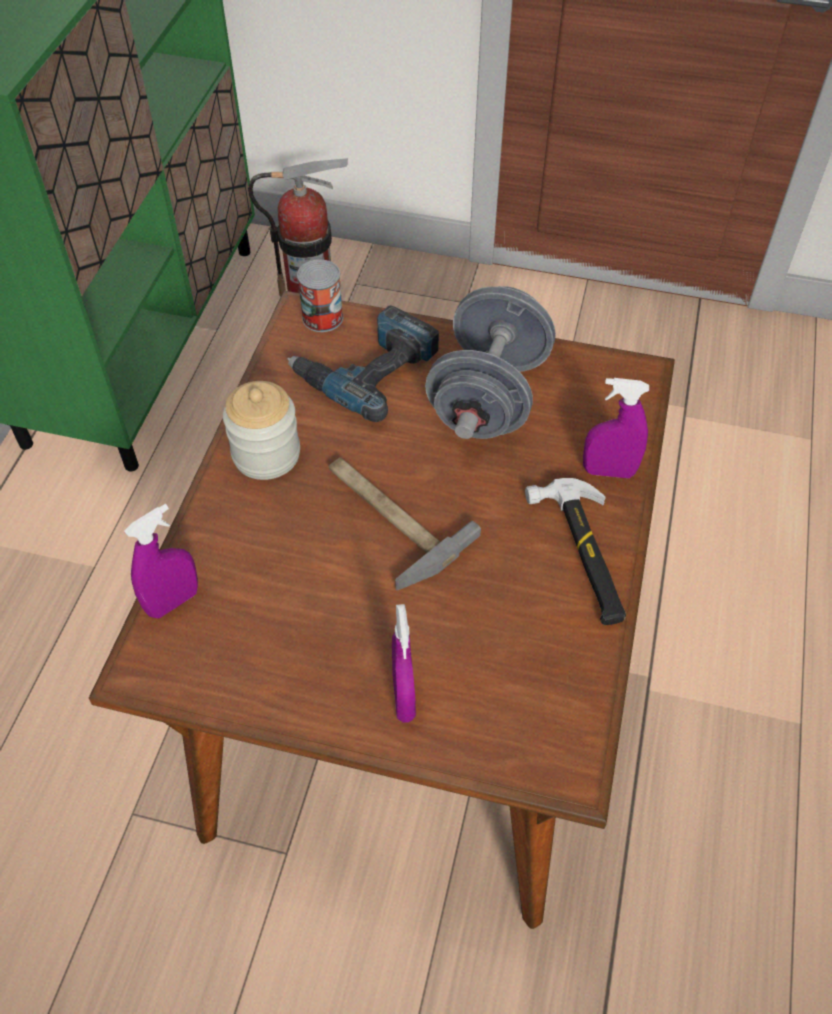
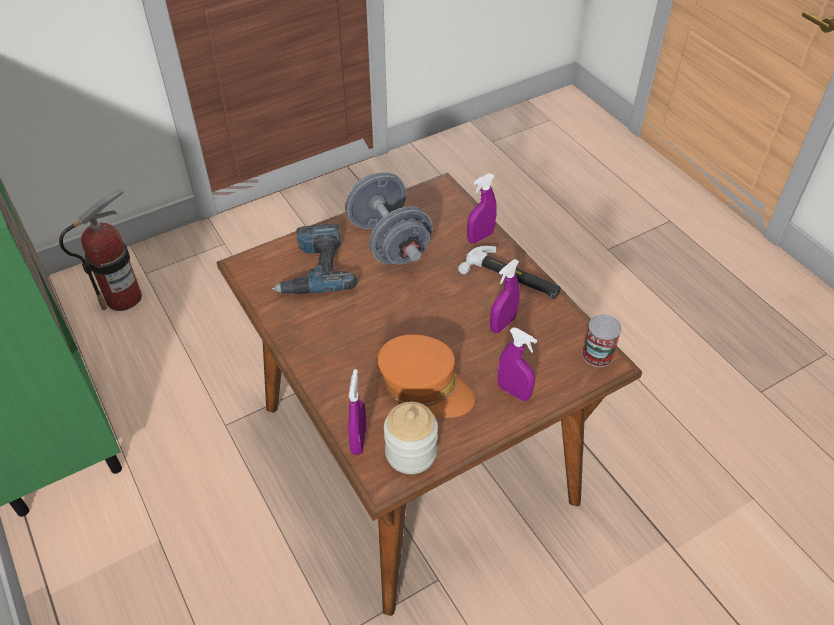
camera: 45 degrees left, 5 degrees down
(266, 454) = (315, 342): jar -> jar (411, 452)
(314, 602) = (425, 386): none -> orange cap
(322, 317) = (258, 260): can -> can (597, 354)
(387, 517) = (410, 326): hammer -> none
(497, 603) = (502, 324): none -> purple spray bottle

